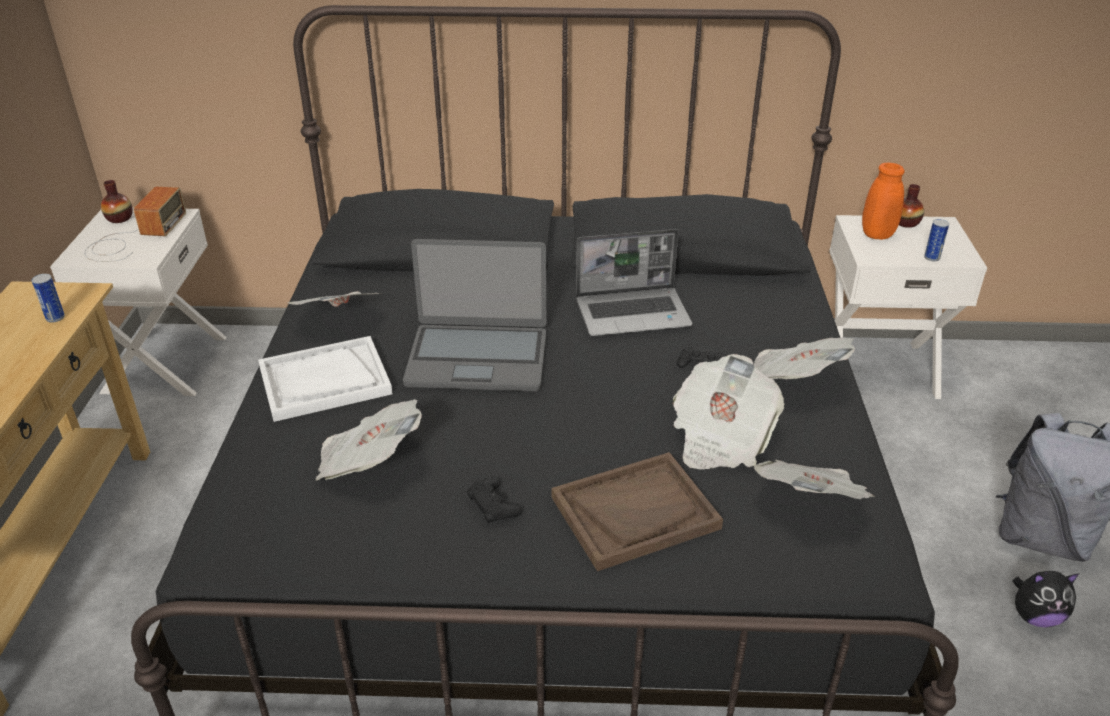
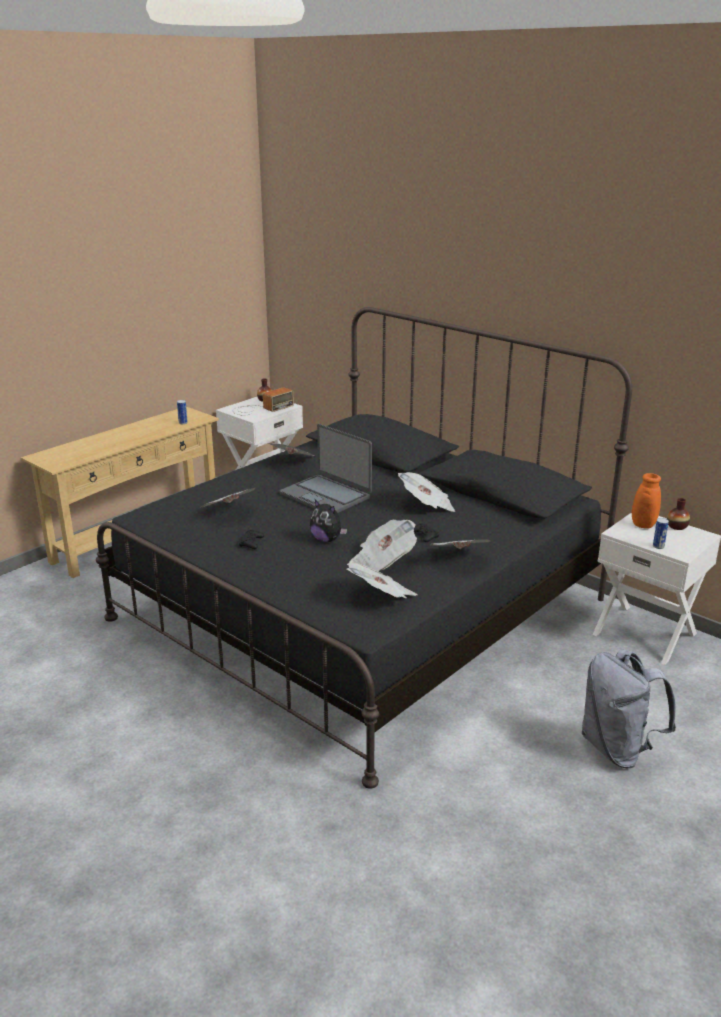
camera: 40 degrees right, 10 degrees down
(324, 381) = (253, 481): white tray -> none
(634, 313) = (427, 506): laptop -> newspaper
(635, 512) = (301, 568): brown tray -> none
(1035, 616) = (550, 773): plush toy -> plush toy (327, 539)

